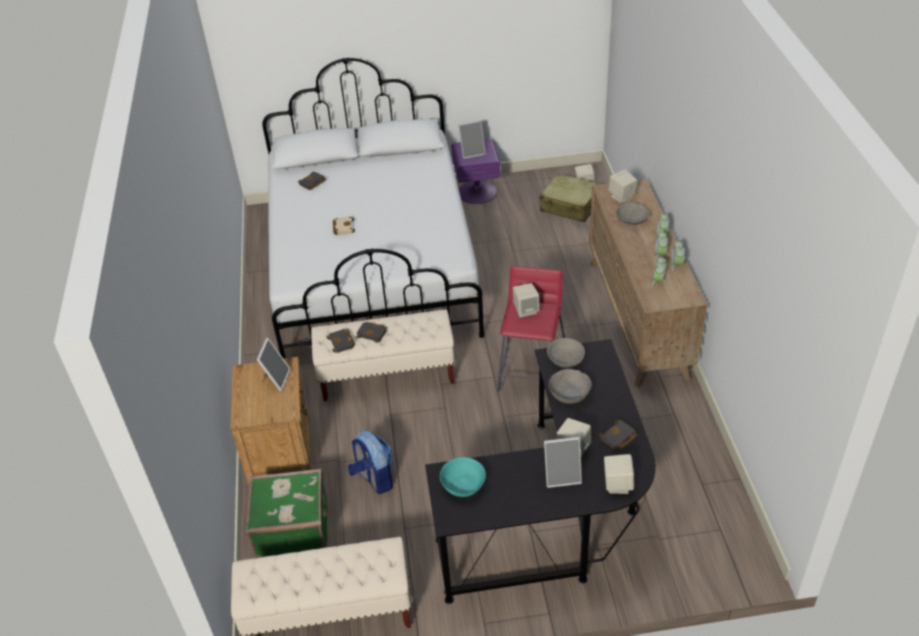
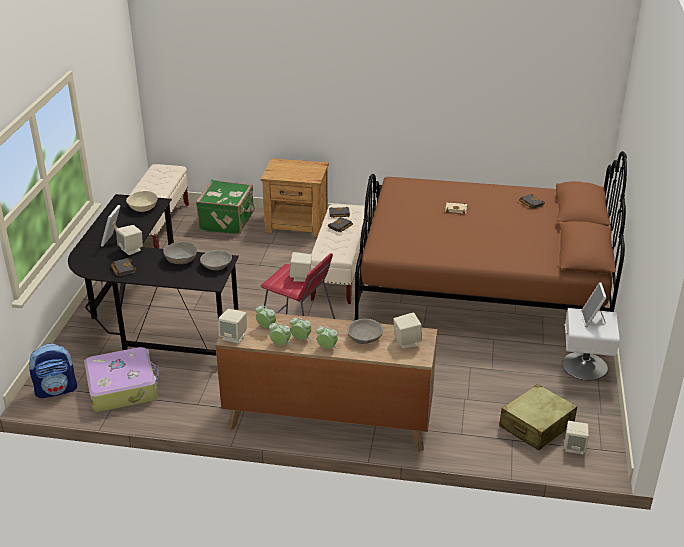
camera: 105 degrees right, 10 degrees down
(275, 379) = (303, 174): picture frame -> none
(374, 266) = (482, 286): white bed -> brown bed
(374, 478) = (244, 254): backpack -> backpack (57, 390)
(463, 484) = (143, 207): turquoise bowl -> beige bowl
(477, 191) = (585, 366): purple nightstand -> white nightstand
(617, 484) = (86, 259): beige speaker -> beige speaker (234, 337)
(688, 486) = (123, 387): none -> suitcase

